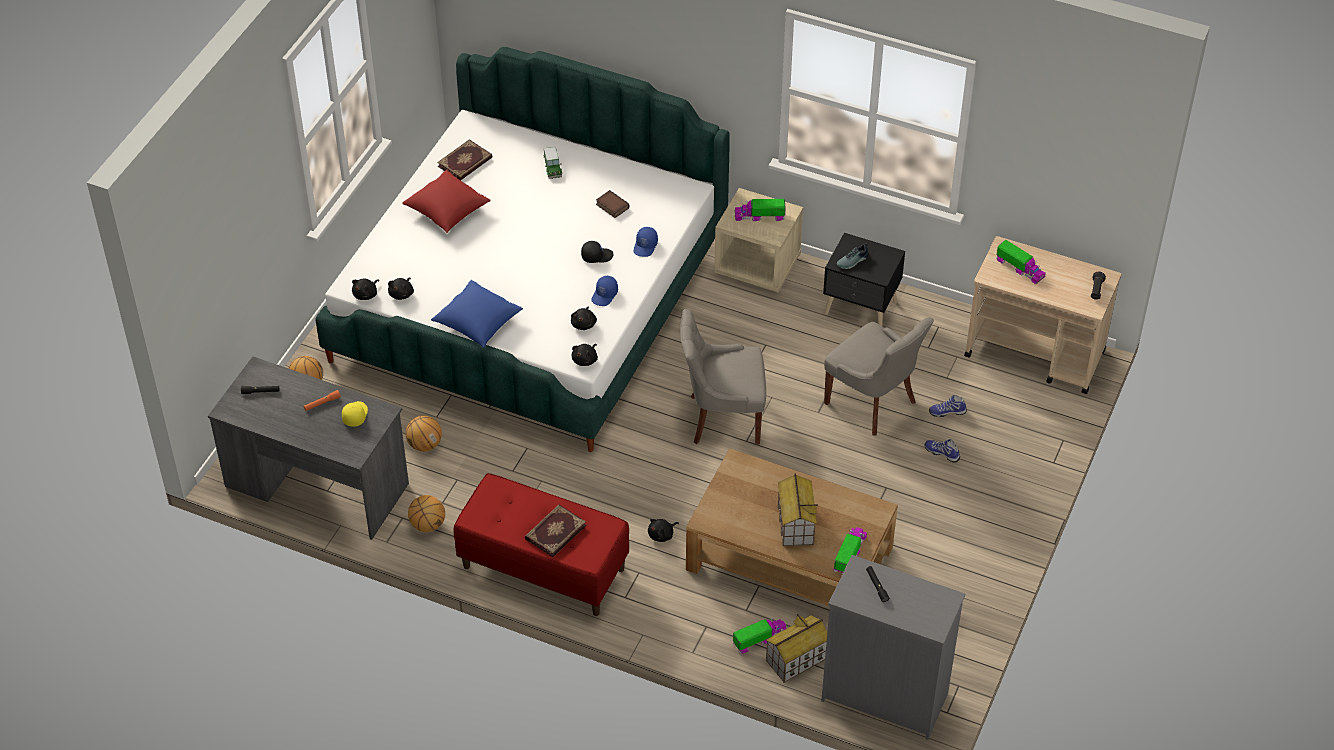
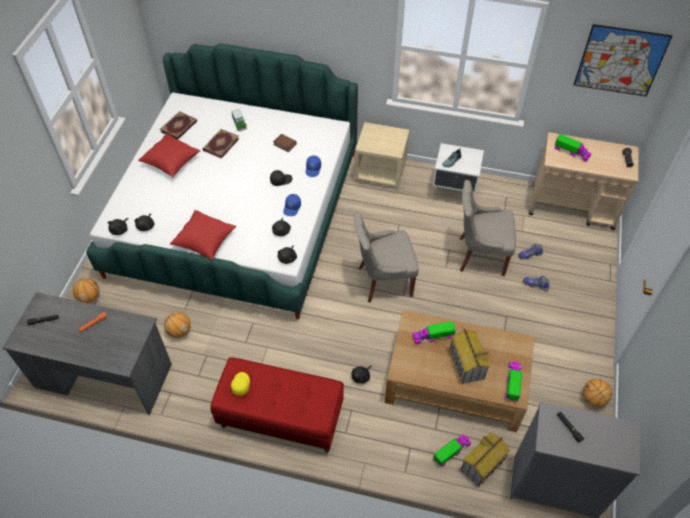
camera: 10 degrees left, 5 degrees up
(355, 415) = (120, 330): yellow cap -> yellow cap (240, 384)
(427, 525) = (190, 395): basketball -> basketball (593, 399)
(477, 323) = (204, 241): blue pillow -> red pillow
(554, 532) = (289, 400): book -> book (220, 144)
(759, 216) = (382, 139): toy truck -> toy truck (433, 336)
(861, 309) = (454, 192): black nightstand -> white nightstand
(873, 403) = (480, 255): grey chair -> grey chair turned 150 degrees clockwise
(1077, 149) = (620, 61): none -> picture

